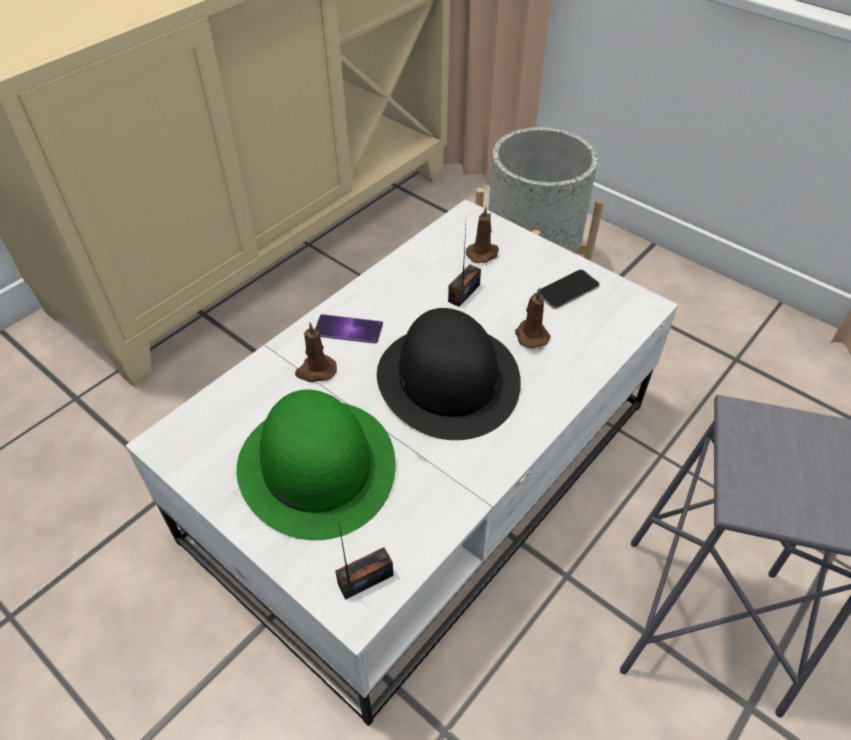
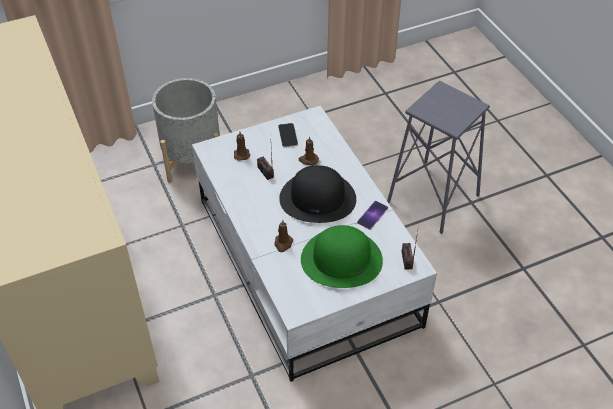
camera: 65 degrees left, 0 degrees up
(348, 329) = (262, 223): phone -> phone (372, 215)

